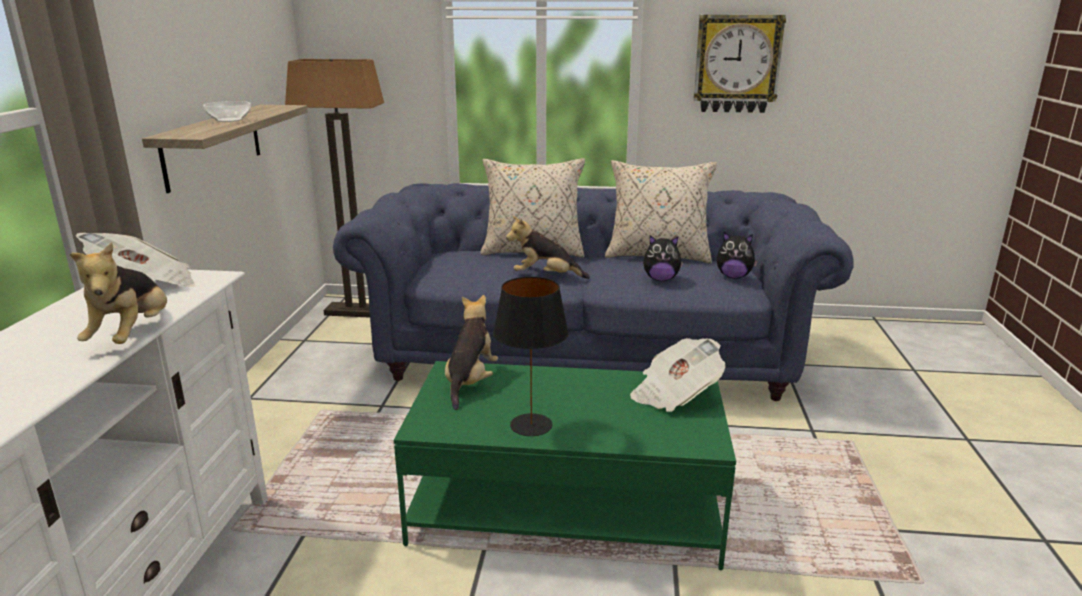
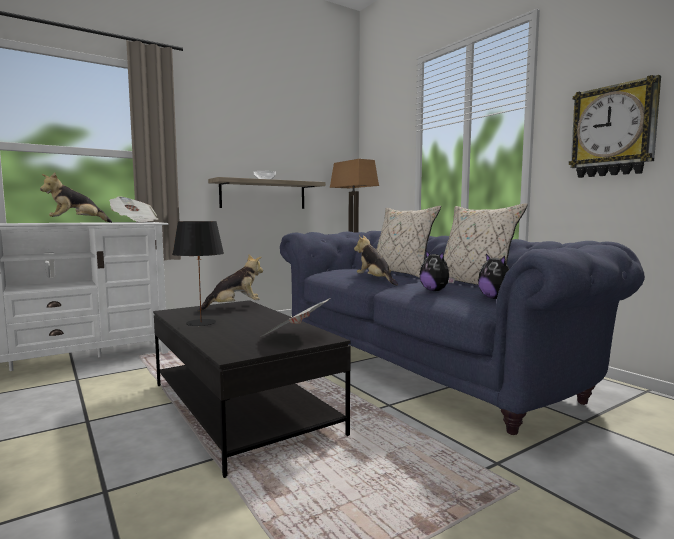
camera: 50 degrees right, 15 degrees down
(566, 505) = (241, 408): green coffee table -> black coffee table

